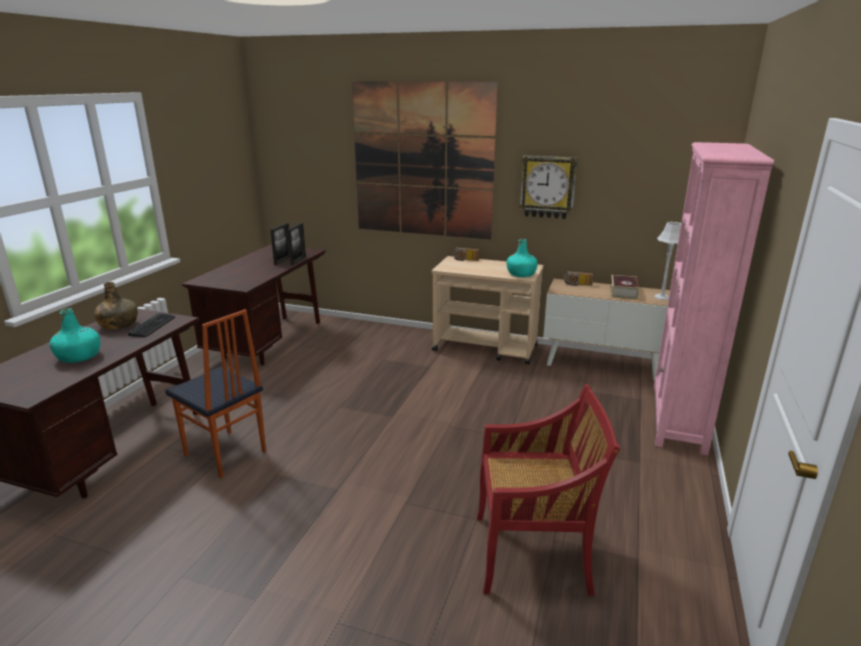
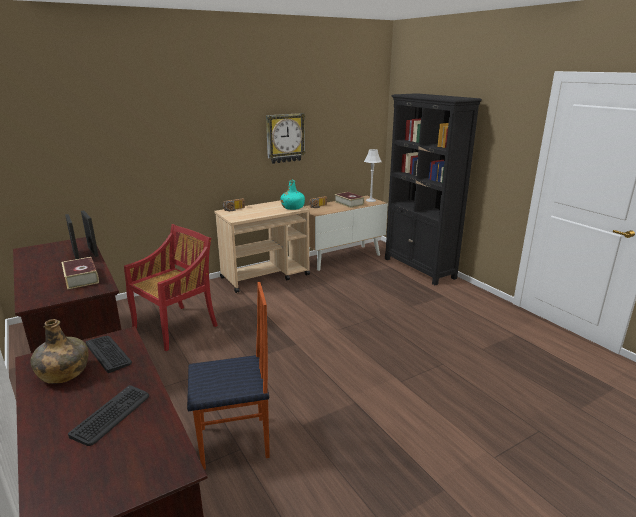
camera: 50 degrees left, 0 degrees up
(79, 356) = (112, 415): turquoise bottle -> keyboard
(251, 276) = (81, 278): none -> book
(422, 161) = (180, 129): picture -> none
(533, 553) = (487, 360): red chair -> red chair (176, 326)
(678, 418) = (419, 268): pink bookcase -> black bookcase

